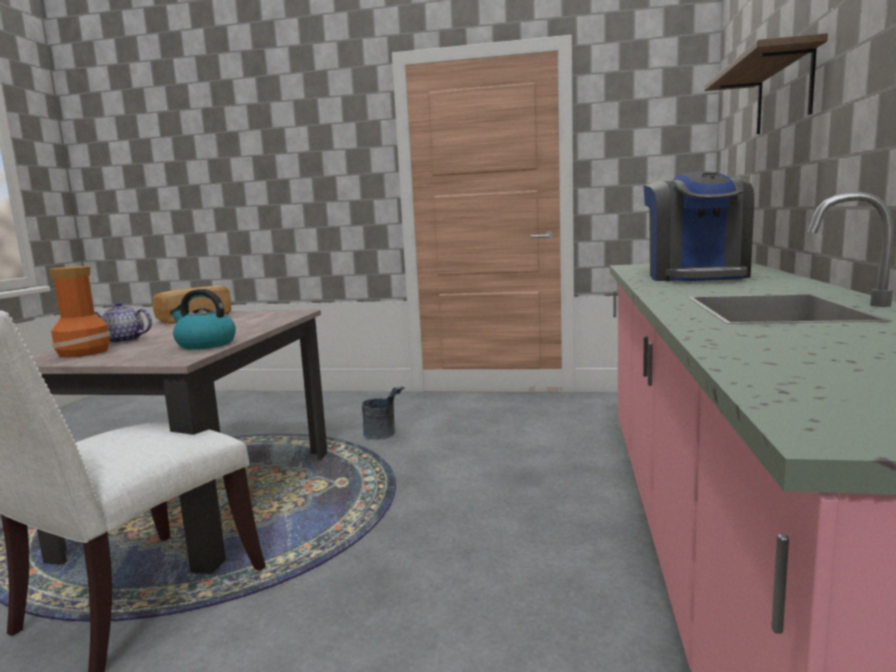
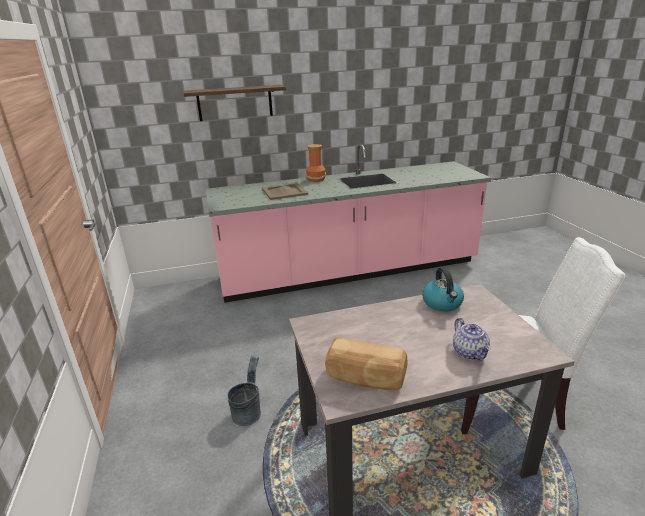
camera: 115 degrees left, 15 degrees up
(84, 352) = (509, 343): vase -> vase (316, 179)
(696, 276) = (284, 191): coffee machine -> beige tray

